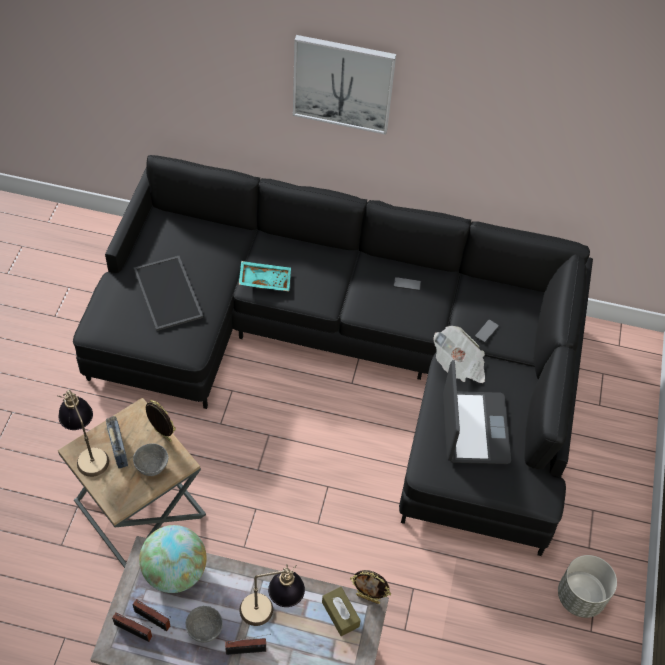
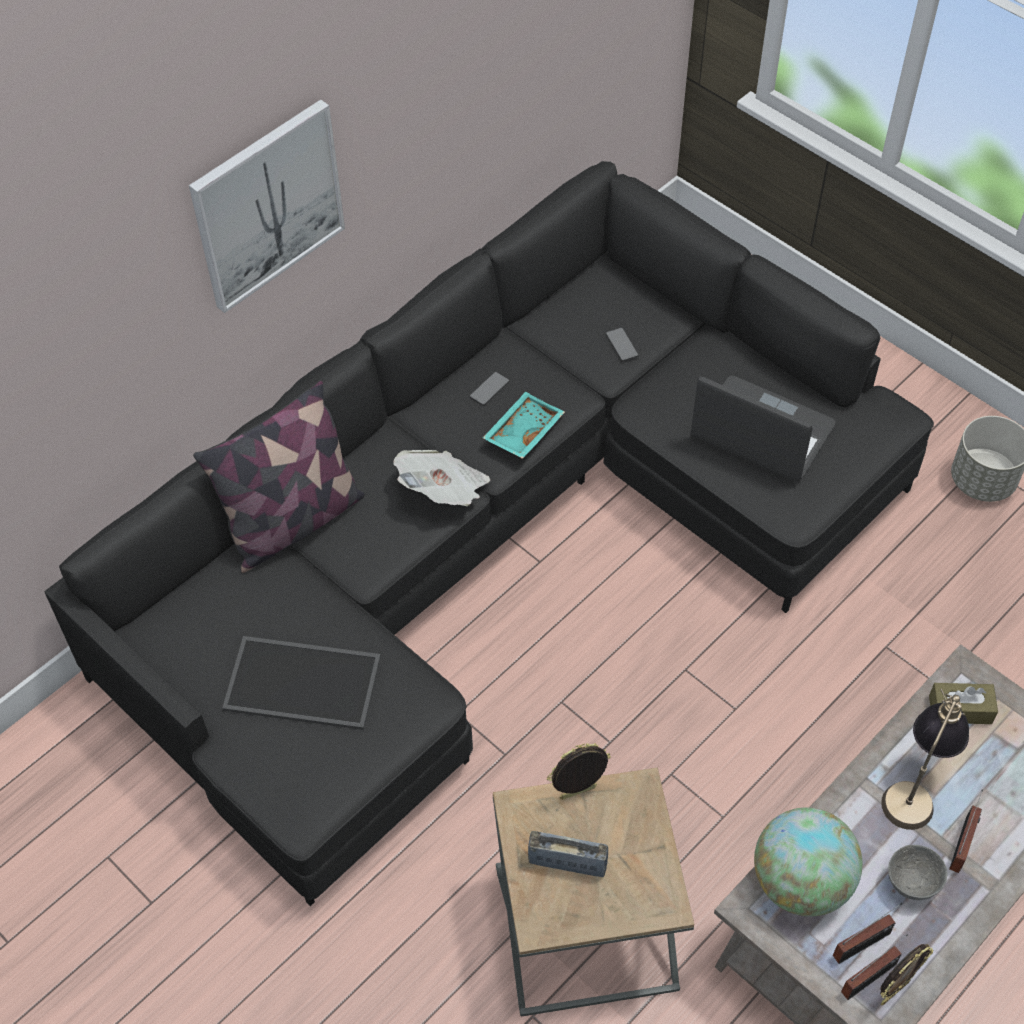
camera: 55 degrees left, 0 degrees up
(87, 451) = (547, 908): table lamp -> none
(152, 467) = (625, 831): grey bowl -> none
(261, 242) = (293, 521): none -> pillow
(265, 280) = (365, 548): turquoise tray -> turquoise tray (522, 431)
(368, 598) = (951, 667): picture frame -> picture frame (894, 991)
(459, 365) = (655, 400): newspaper -> newspaper (444, 491)

